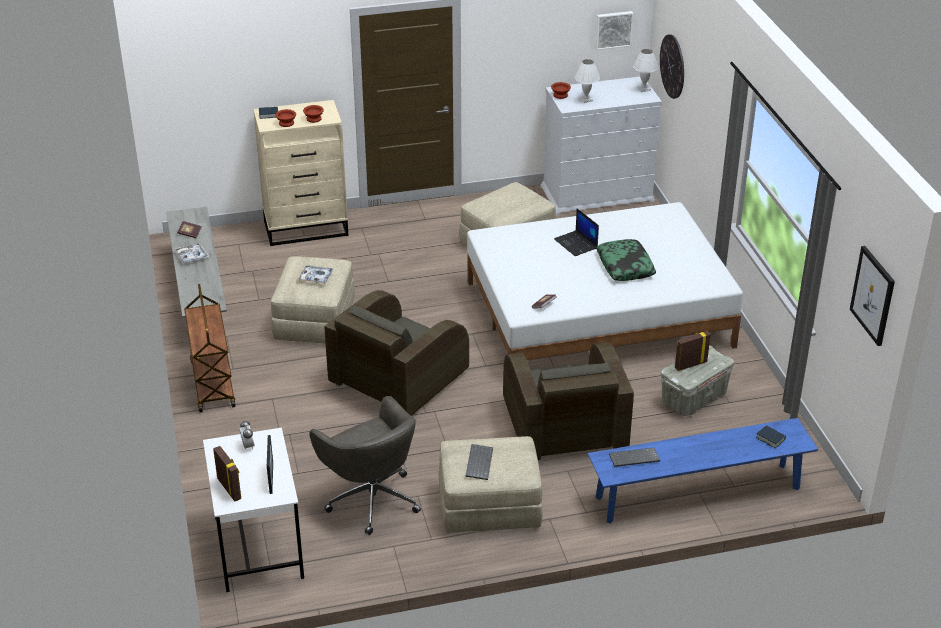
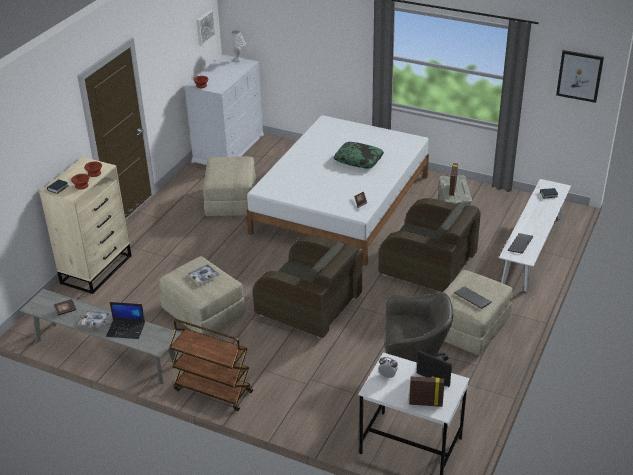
camera: 50 degrees left, 0 degrees up
(398, 379) = (309, 306): brown armchair -> brown armchair turned 45 degrees counterclockwise
(576, 244) = (315, 164): laptop -> laptop (126, 329)
(585, 99) = (219, 80): white table lamp -> none
(672, 66) = (263, 33): wall clock -> none
(698, 493) = (532, 250): blue bench -> white bench

